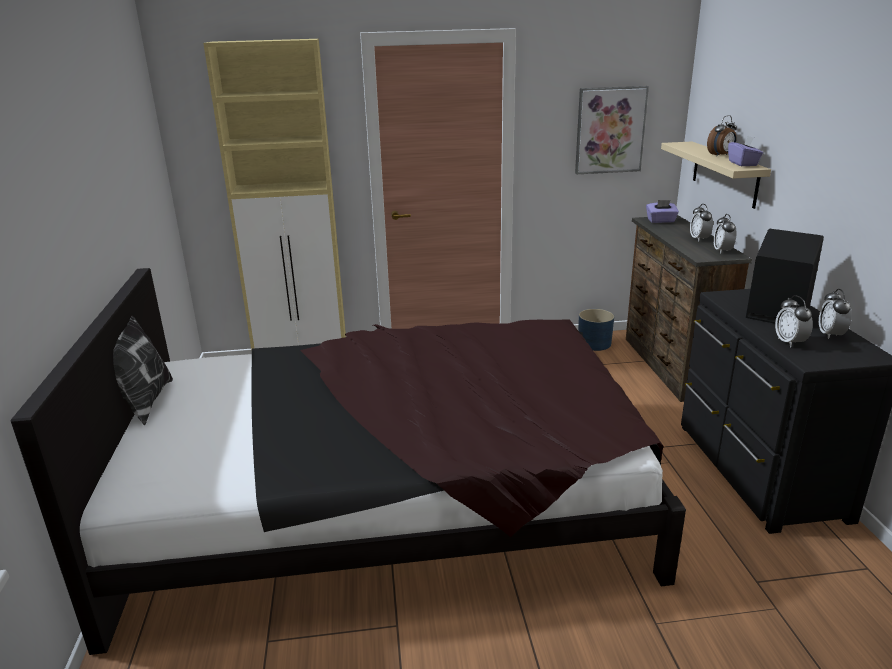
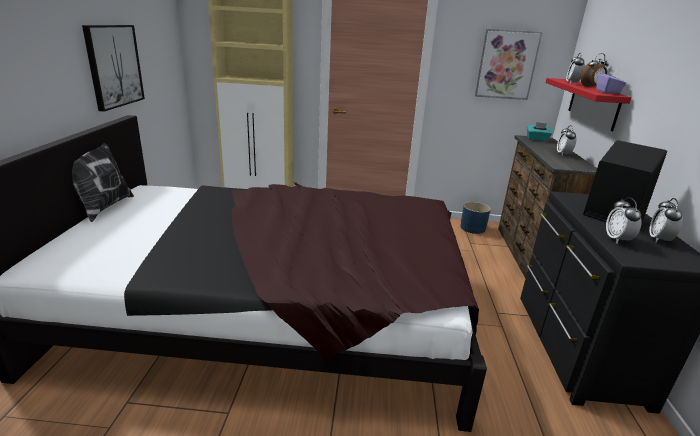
camera: 10 degrees right, 0 degrees up
(116, 206) = (114, 66): none -> picture
(661, 221) = (537, 139): purple tissue box -> turquoise tissue box
(722, 251) = (579, 164): alarm clock -> alarm clock (572, 83)
(725, 173) = (593, 103): beige shelf -> red shelf

